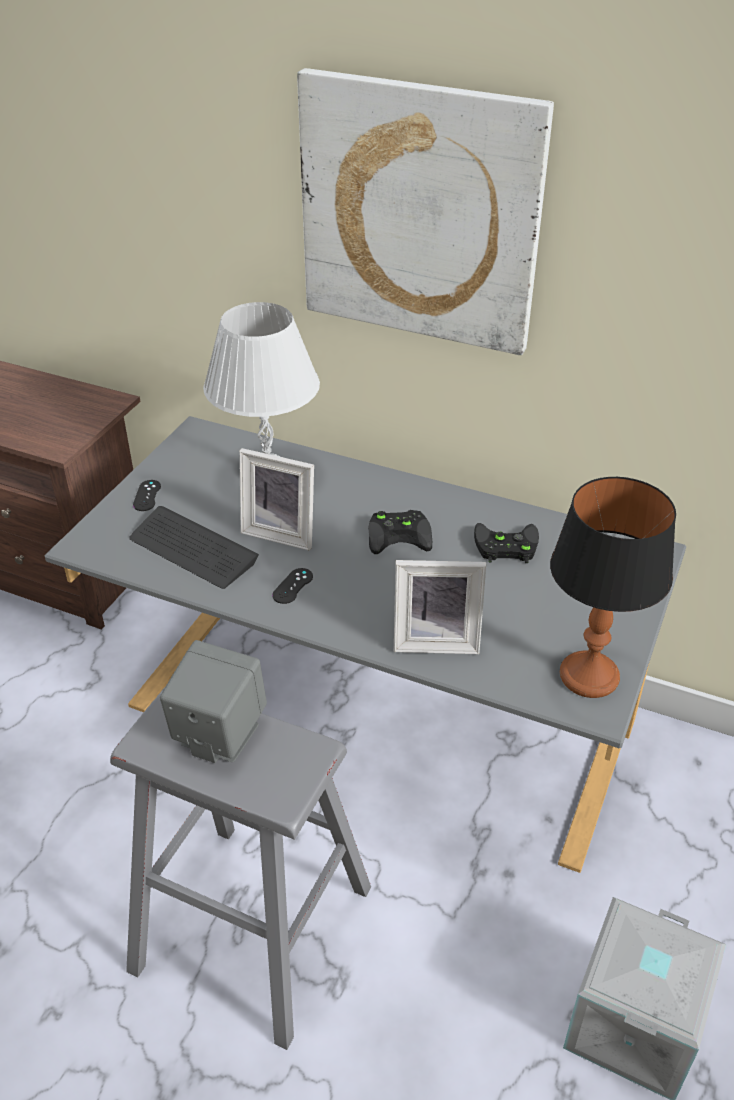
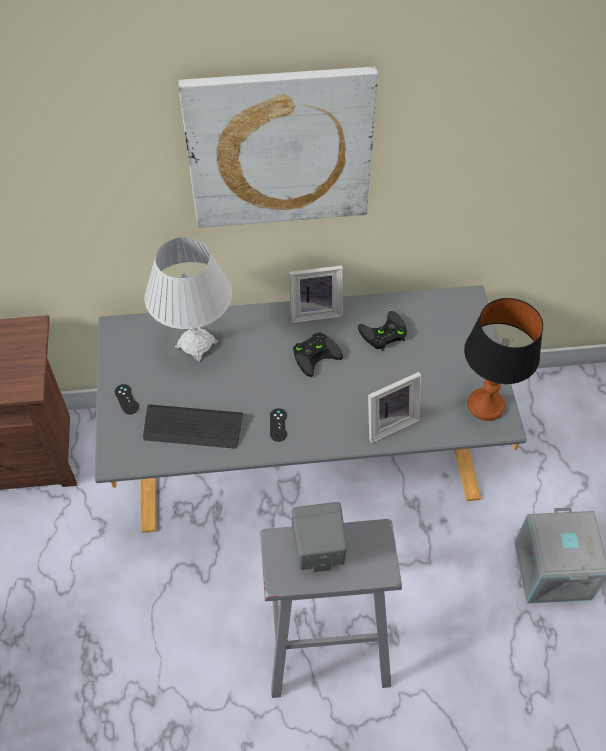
camera: 30 degrees left, 15 degrees up
(281, 532) = (240, 387): picture frame -> picture frame (315, 311)

